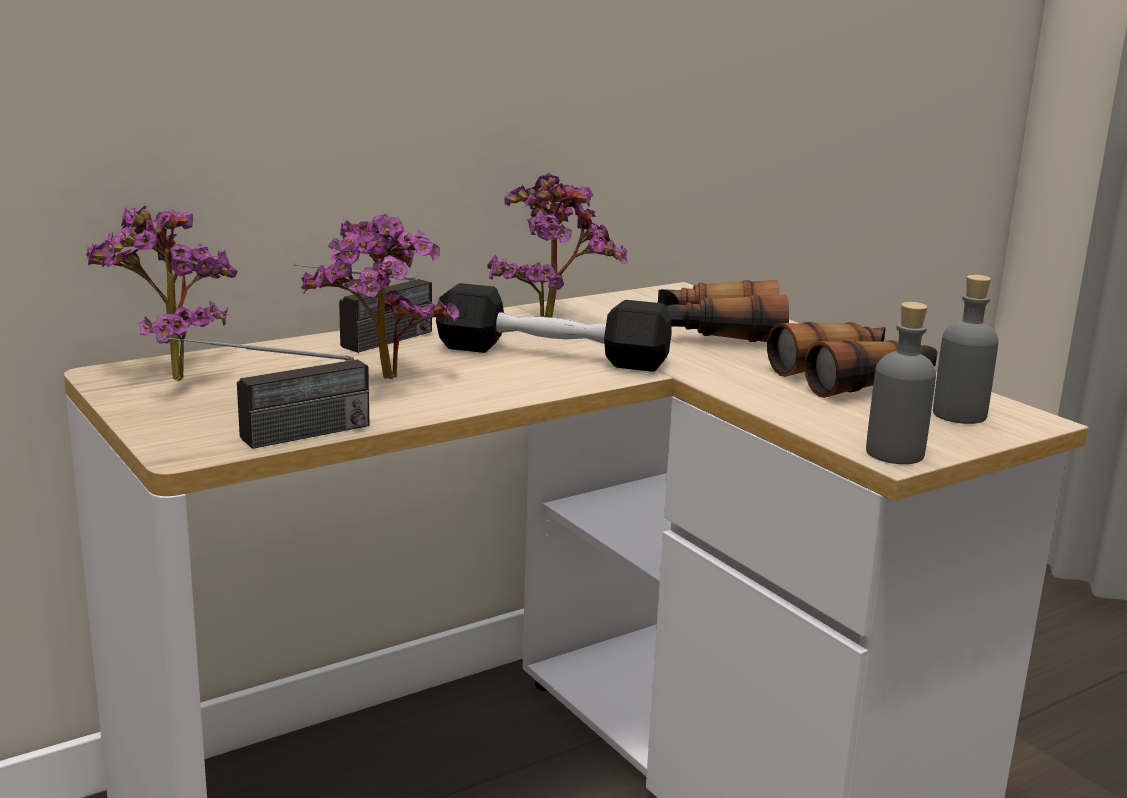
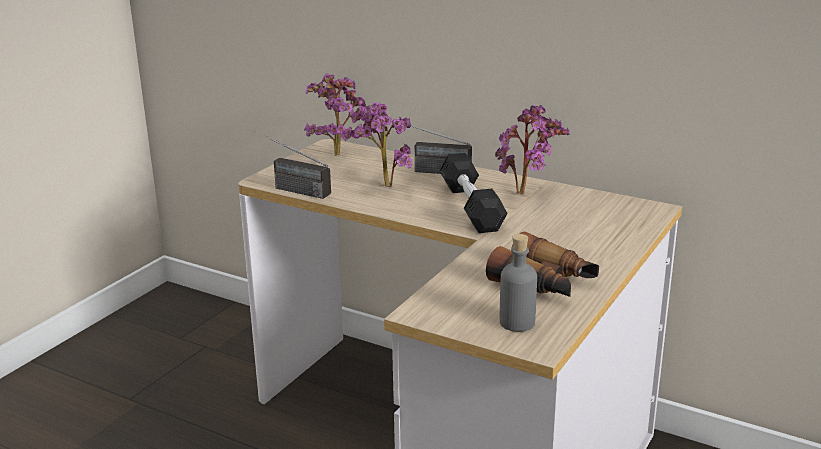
camera: 65 degrees right, 5 degrees up
(718, 332) = (579, 234): binoculars -> none
(894, 453) = (422, 312): grey bottle -> none

